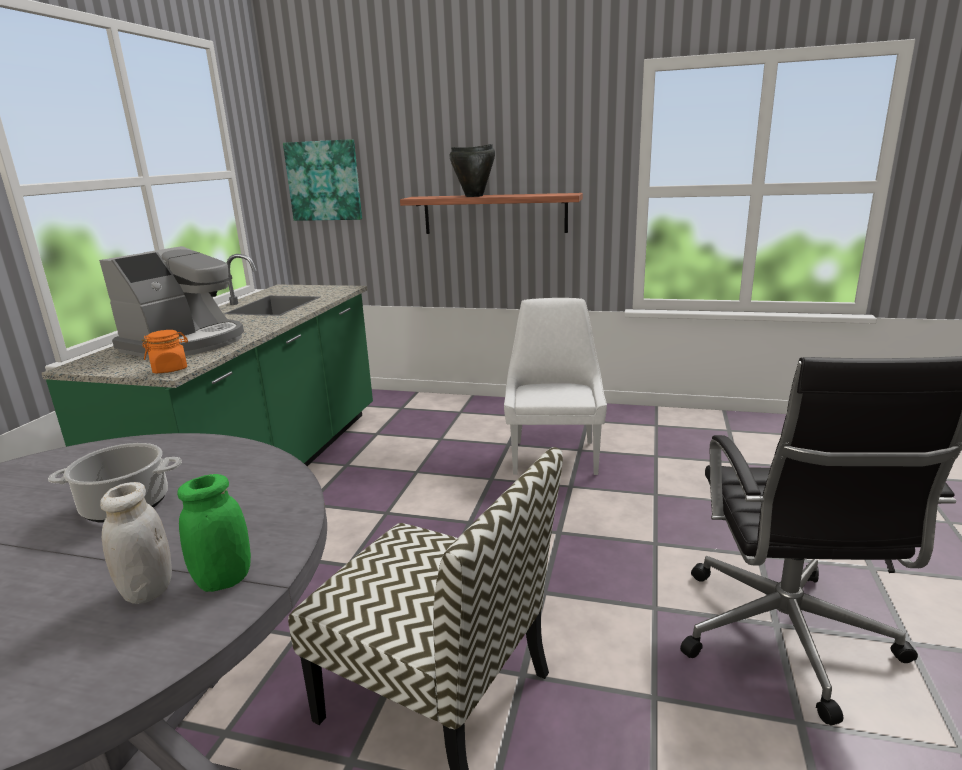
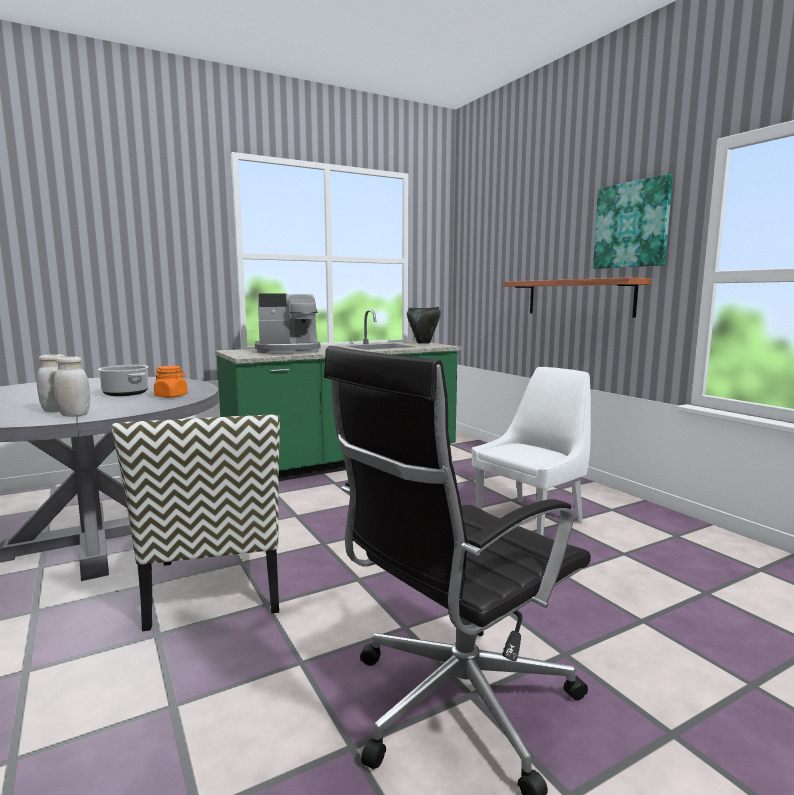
camera: 45 degrees right, 10 degrees down
(170, 369) = (249, 356): orange jar -> orange jar (171, 396)
(224, 580) = (74, 415): green jar -> white jar
(324, 181) = (475, 269): picture -> picture (632, 225)
(474, 196) = (556, 279): black cooking pot -> black cooking pot (423, 343)

